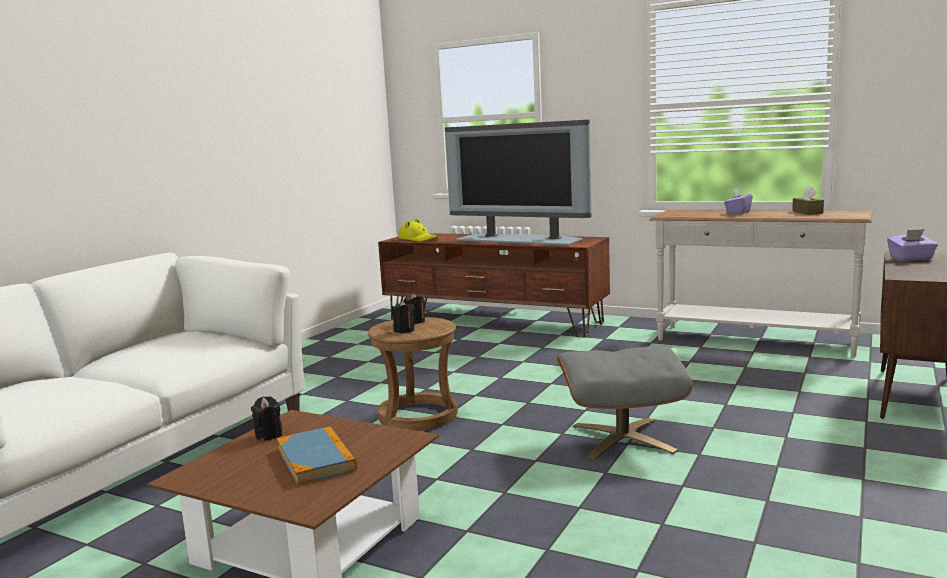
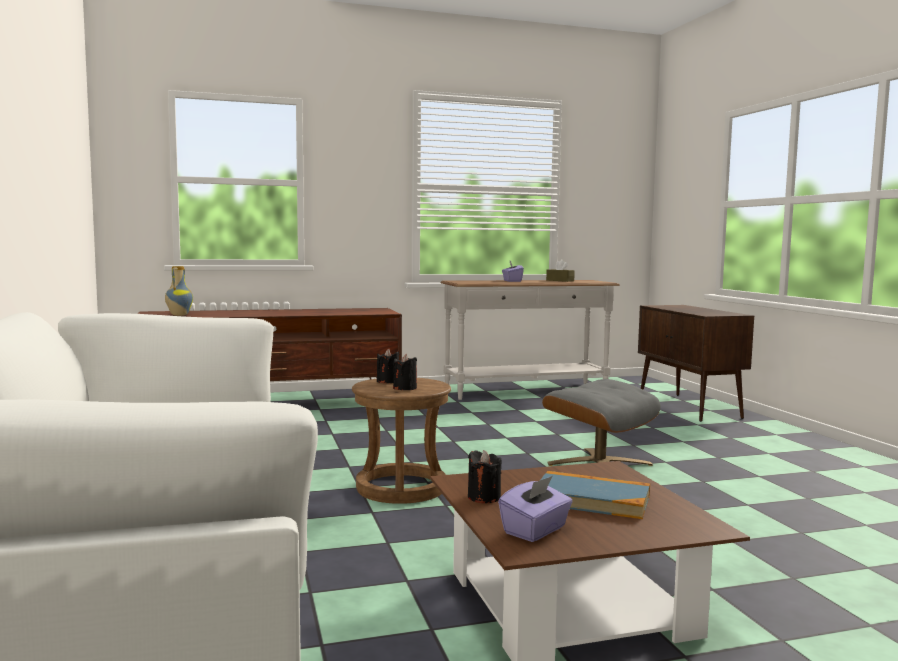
camera: 45 degrees left, 5 degrees down
(418, 239) = (179, 315): yellow hat -> vase
(519, 239) = (307, 311): television -> none
(911, 259) = (672, 307): purple tissue box -> purple tissue box (535, 530)

